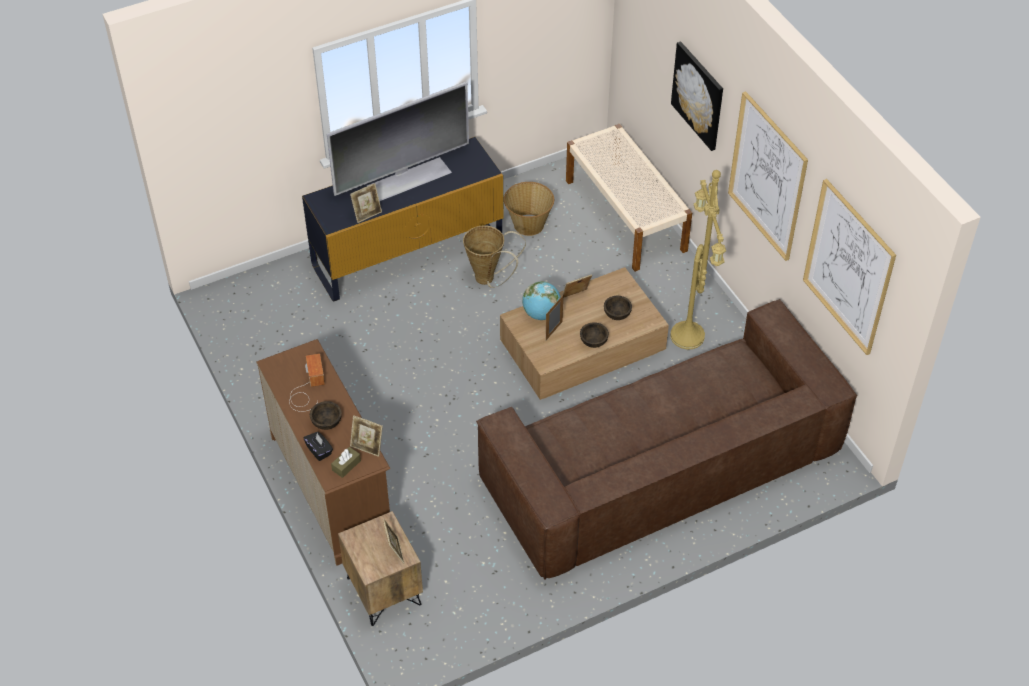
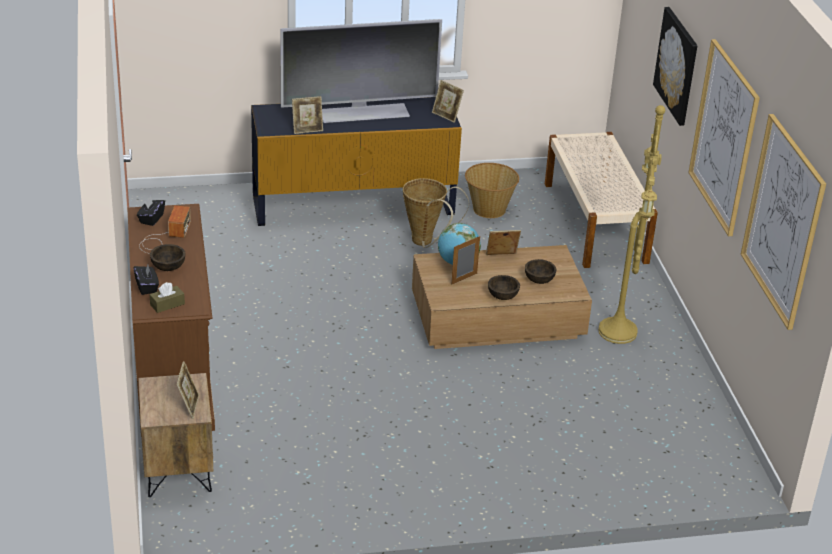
camera: 15 degrees right, 15 degrees down
(285, 370) = (151, 219): none -> black tissue box
(367, 447) = (198, 295): picture frame -> picture frame (446, 116)
(661, 465) = (538, 433): brown sofa -> none

